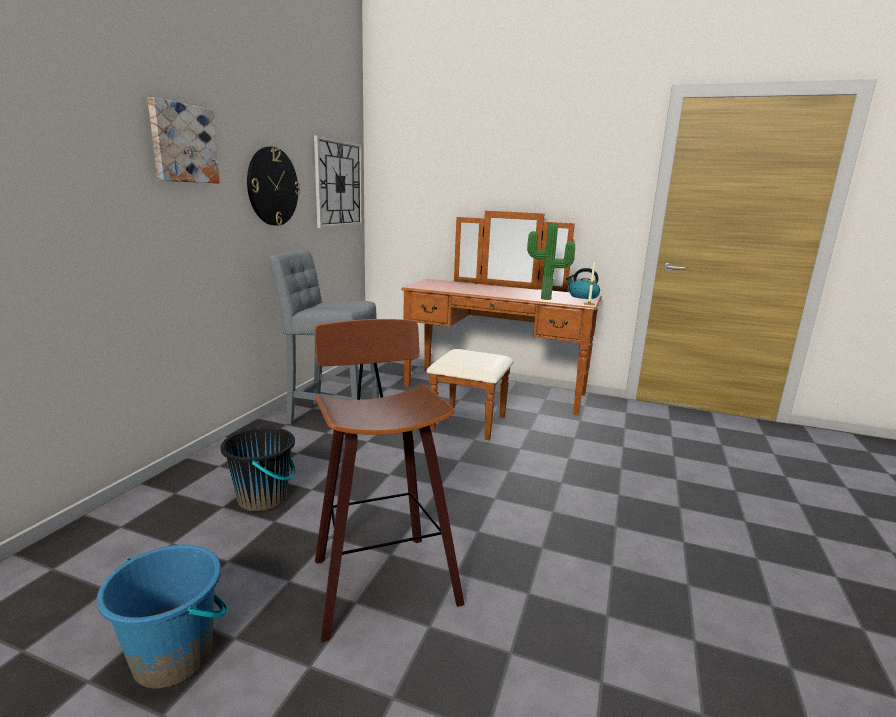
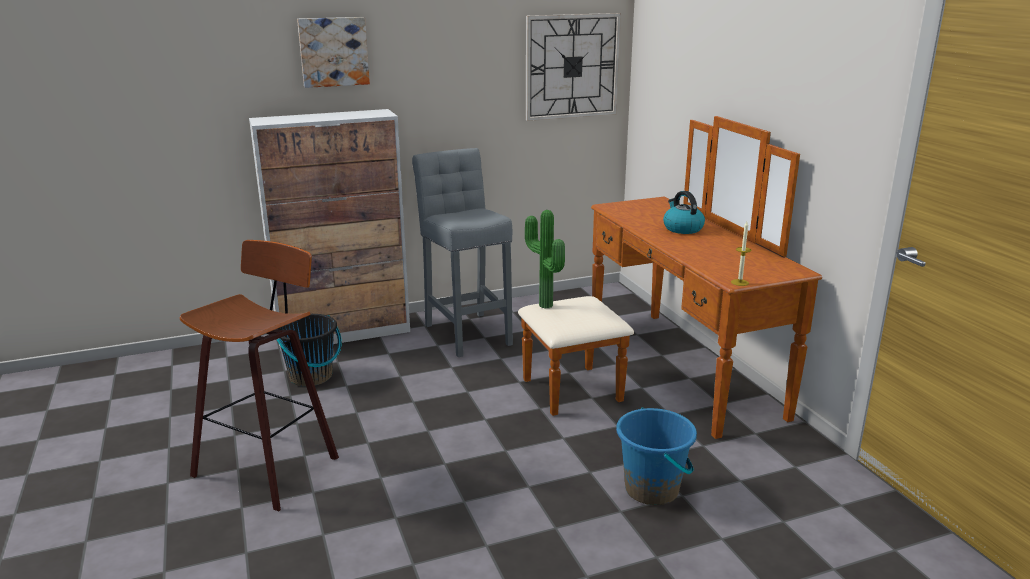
camera: 50 degrees right, 5 degrees up
(174, 657) = (139, 439): blue bucket -> blue bucket (652, 489)
(223, 455) = (344, 333): none -> cabinet
(272, 186) = (451, 79): wall clock -> none
(546, 299) = (705, 261): potted plant -> potted plant (543, 306)
(582, 296) = (778, 270): kettle -> kettle (682, 228)

